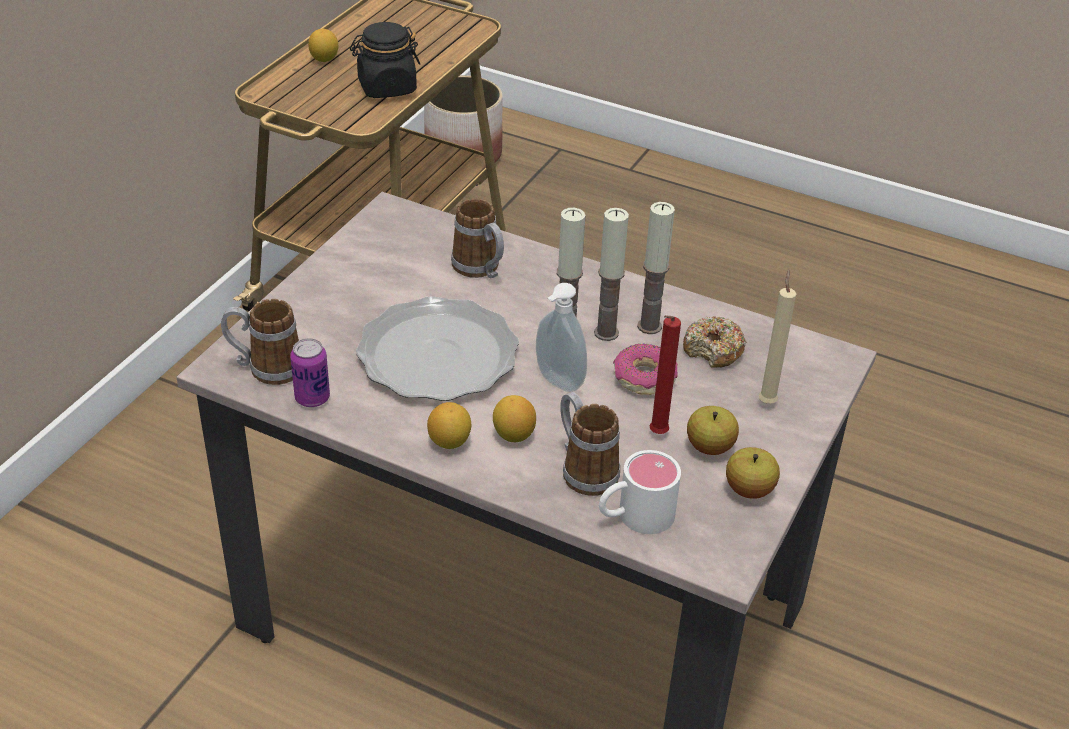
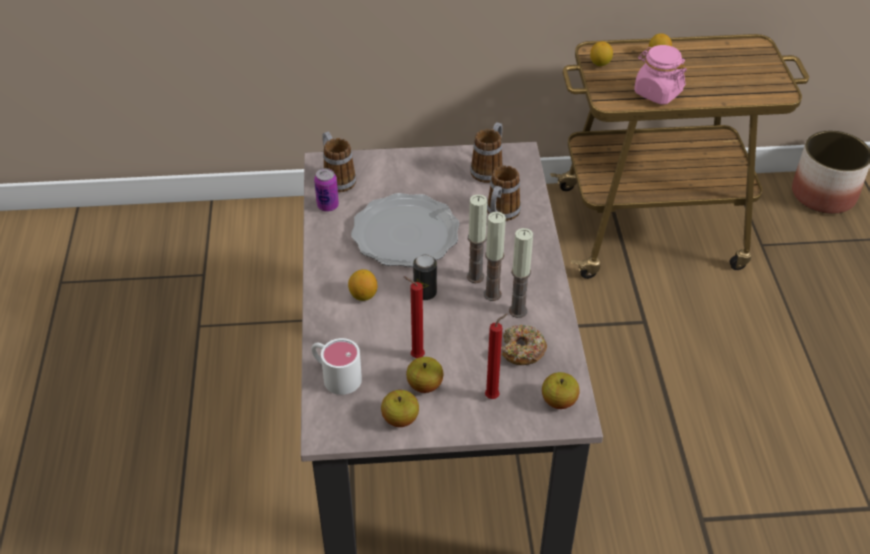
camera: 60 degrees right, 5 degrees up
(386, 87) = (657, 92): black jar -> pink jar
(449, 442) = (336, 272): lemon -> lemon (600, 63)
(557, 382) = (425, 293): soap dispenser -> can
(583, 469) = (358, 337): mug -> mug (489, 169)
(644, 378) = (464, 329): donut -> none
(767, 401) = (494, 396): beige candle -> red candle
(808, 358) = (559, 401): none -> apple

